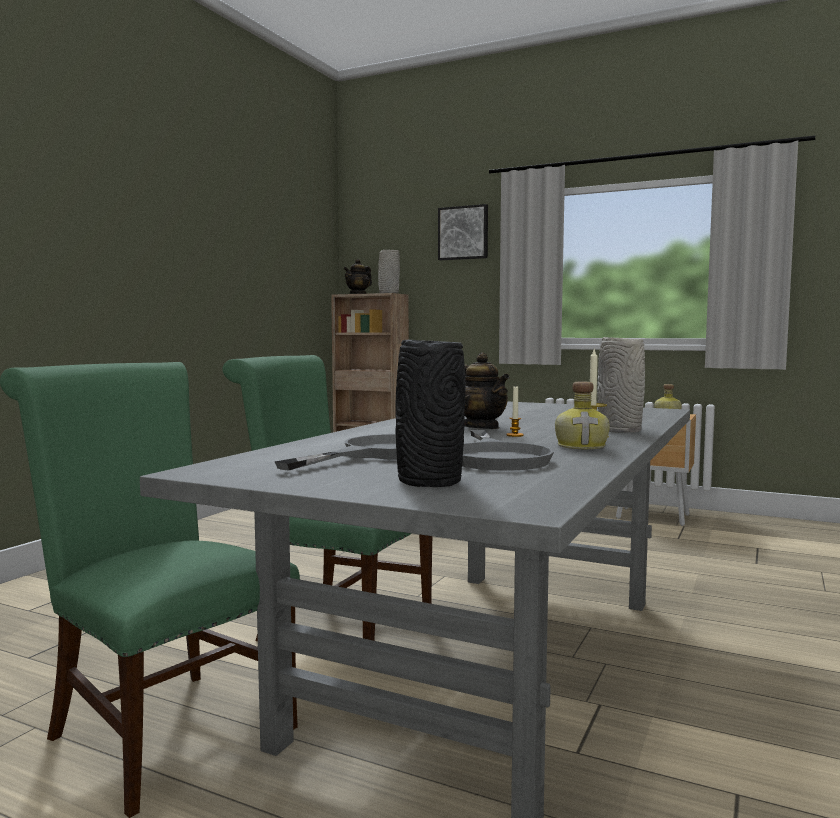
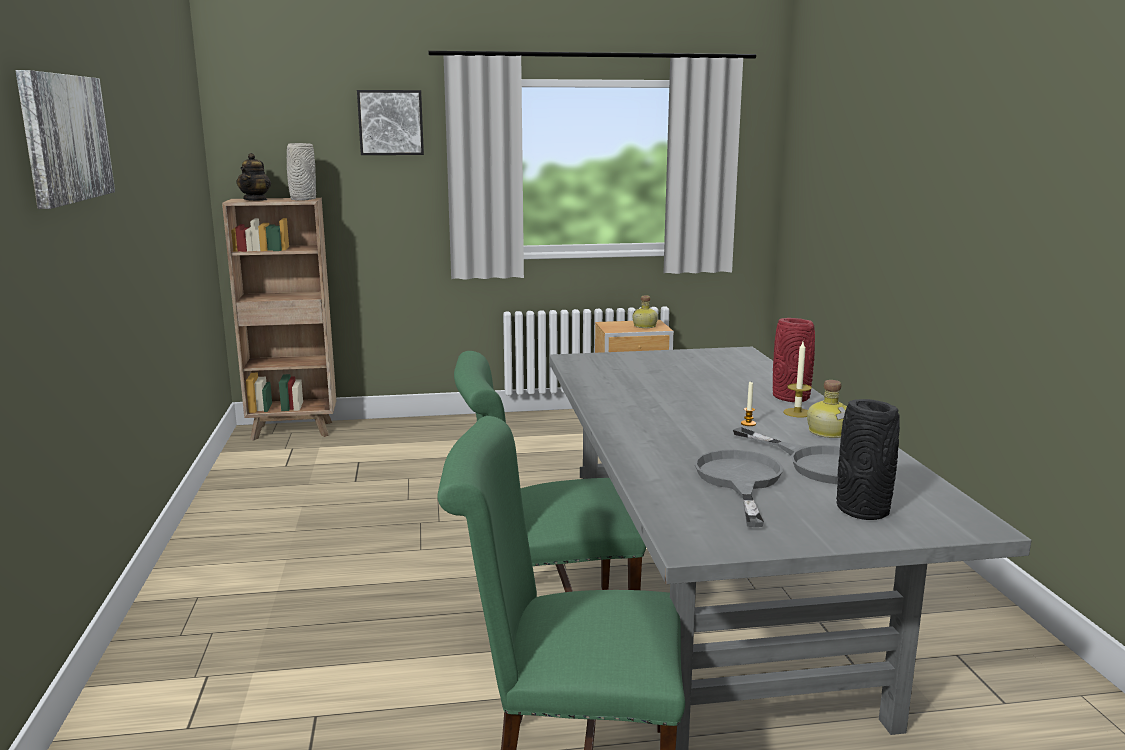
camera: 35 degrees left, 10 degrees up
(107, 199) = (64, 138): none -> picture
(481, 427) = (693, 414): teapot -> none
(619, 430) = (791, 398): grey vase -> red vase

